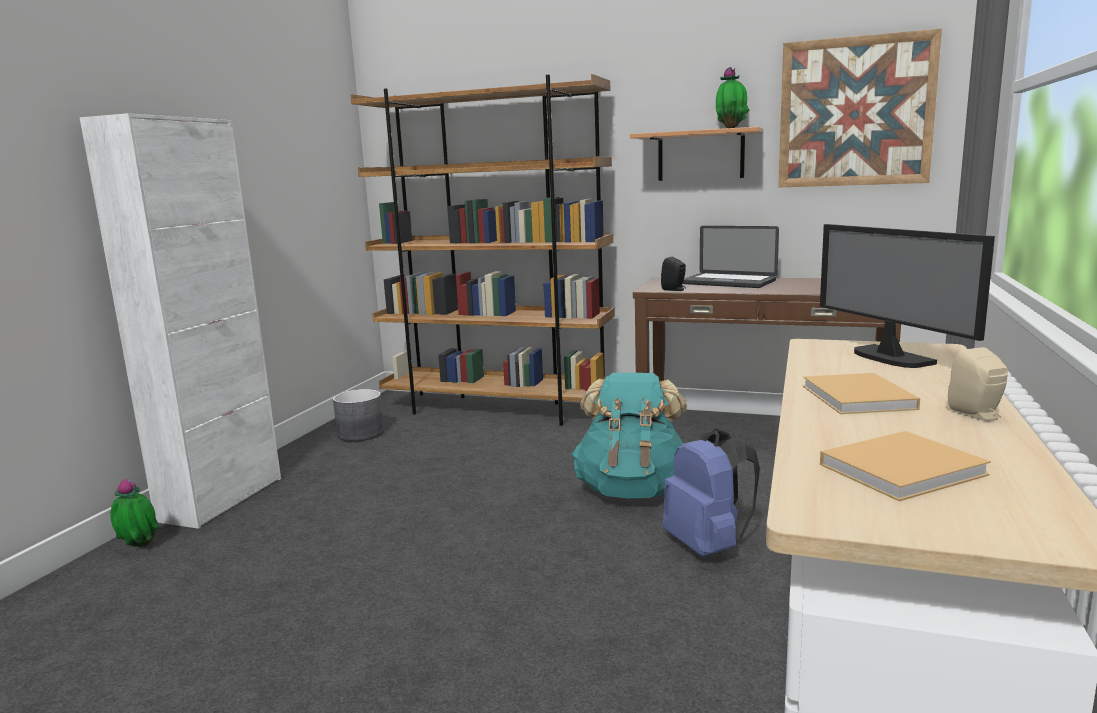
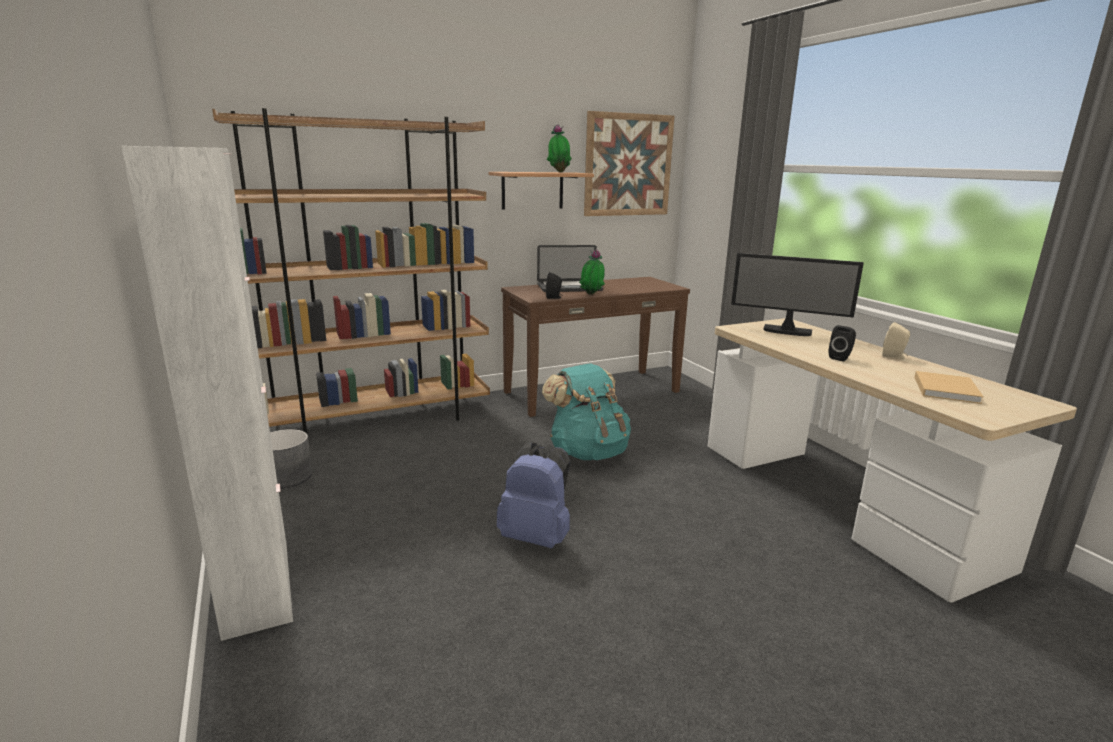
camera: 45 degrees left, 5 degrees up
(139, 548) = (262, 670): potted plant -> potted plant (591, 295)
(708, 546) = (684, 471): blue backpack -> blue backpack (537, 537)
(859, 398) = (840, 358): beige book -> black speaker

